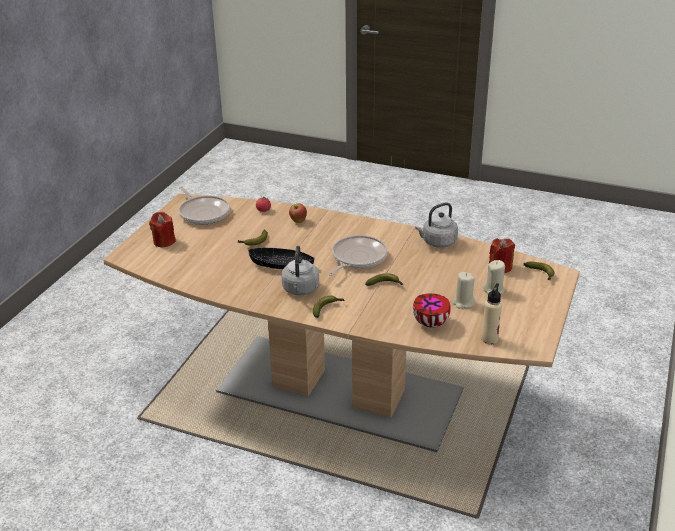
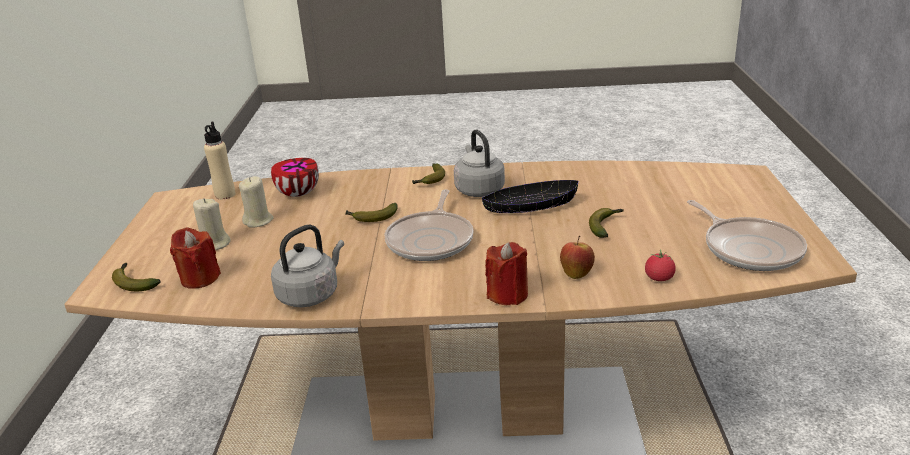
camera: 160 degrees right, 5 degrees down
(164, 241) = (730, 198): red candle -> red candle (507, 295)
(203, 213) = (749, 249): frying pan -> frying pan turned 150 degrees counterclockwise

